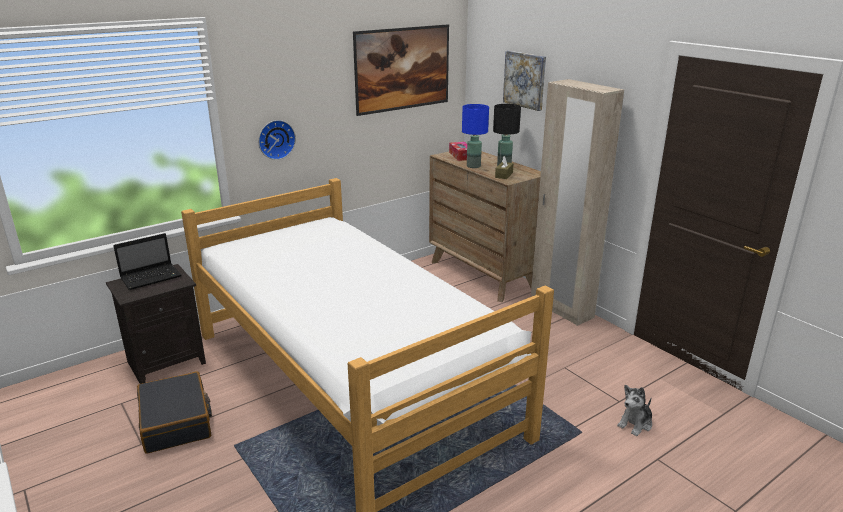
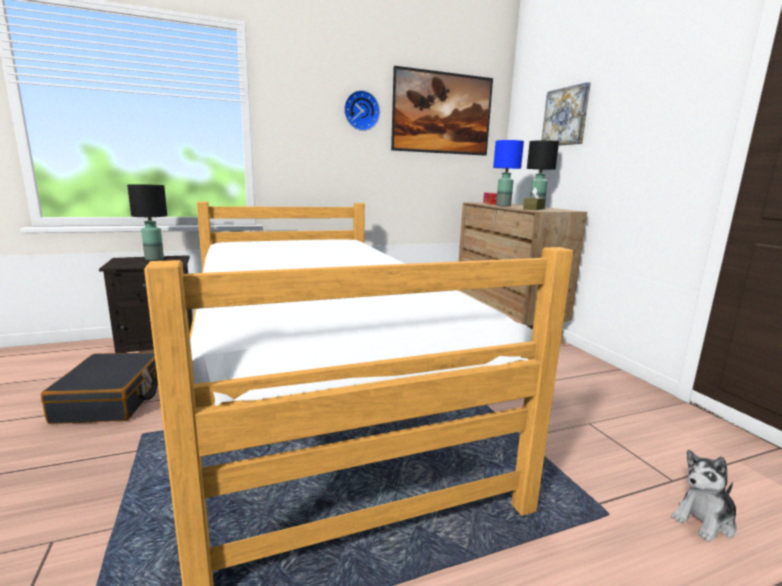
camera: 15 degrees right, 10 degrees down
(152, 277) = (155, 259): laptop -> black table lamp
(275, 139) = (306, 157): wall clock -> wall clock (361, 111)
(561, 309) = (591, 365): beige wardrobe -> none

